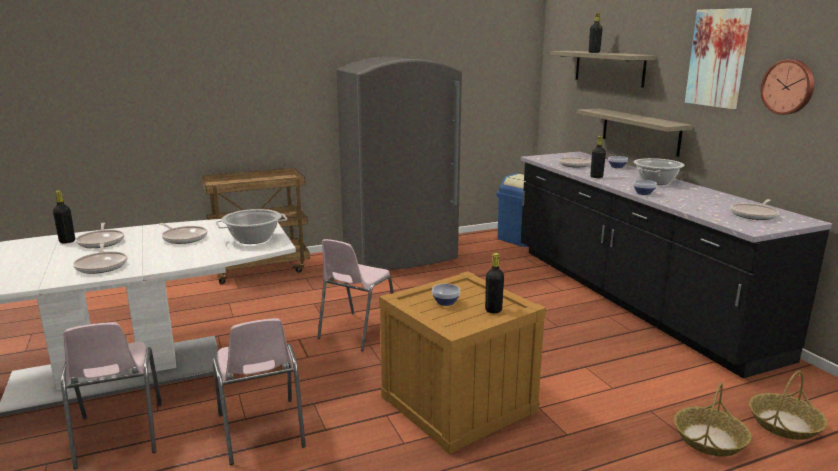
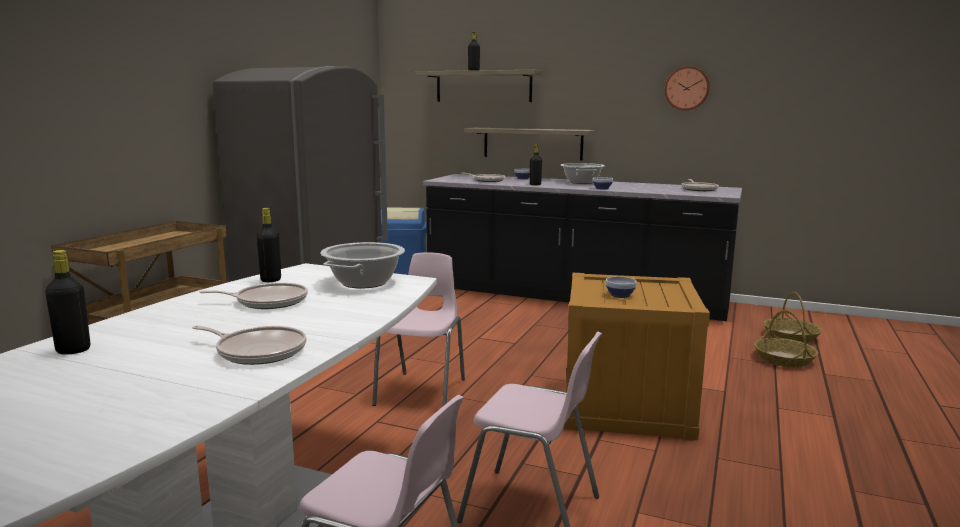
camera: 45 degrees left, 5 degrees down
(101, 242) = (146, 335): frying pan -> none
(357, 332) = (423, 392): pink chair -> pink chair turned 150 degrees counterclockwise
(493, 310) = (663, 290): black bottle -> black bottle (270, 280)
(718, 58) = (614, 69): picture -> none

